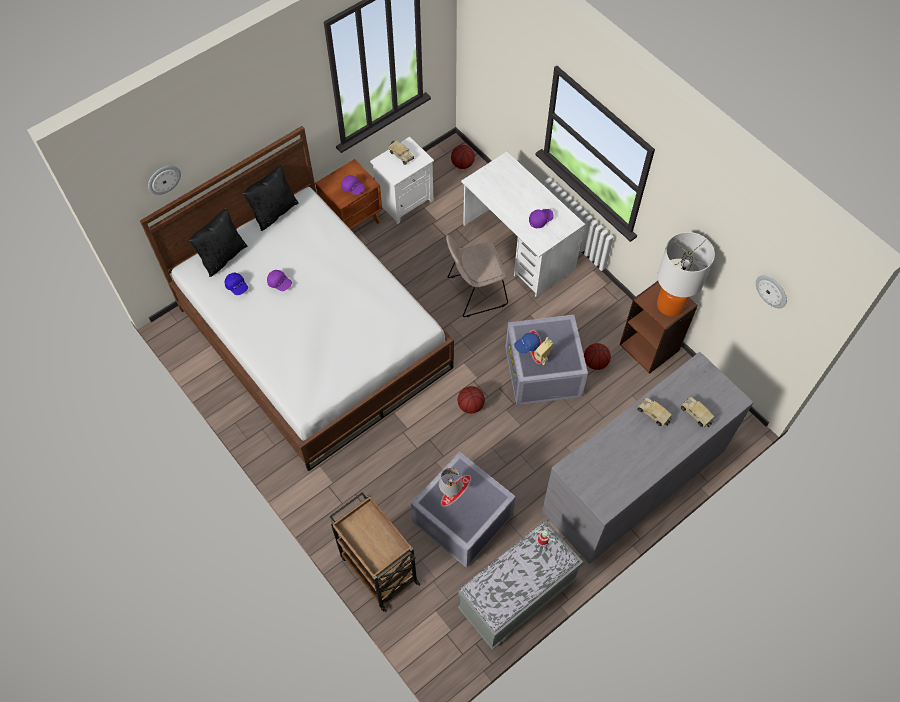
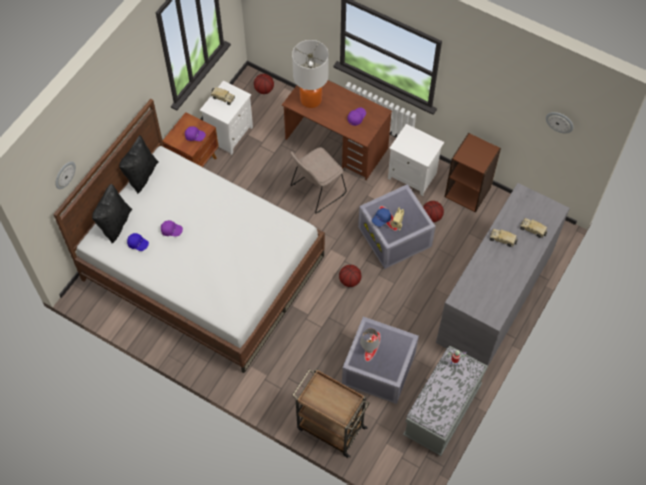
camera: 20 degrees left, 0 degrees up
(518, 247) = (336, 144): white desk -> brown desk
(592, 309) = (413, 176): none -> white nightstand
(670, 305) = (481, 154): table lamp -> table lamp (311, 100)

